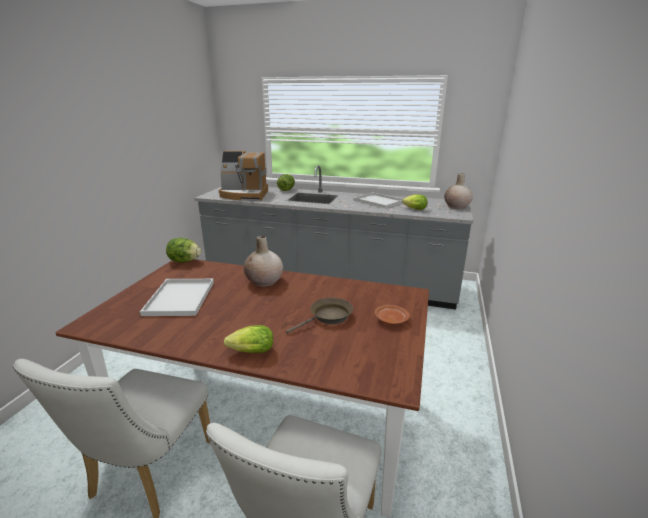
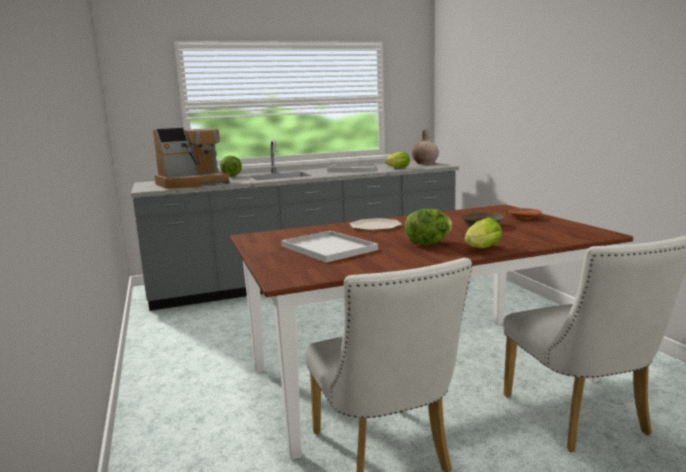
camera: 35 degrees left, 10 degrees down
(184, 261) = (251, 234): lettuce -> lettuce (428, 244)
(264, 281) = (376, 226): beige vase -> plate

